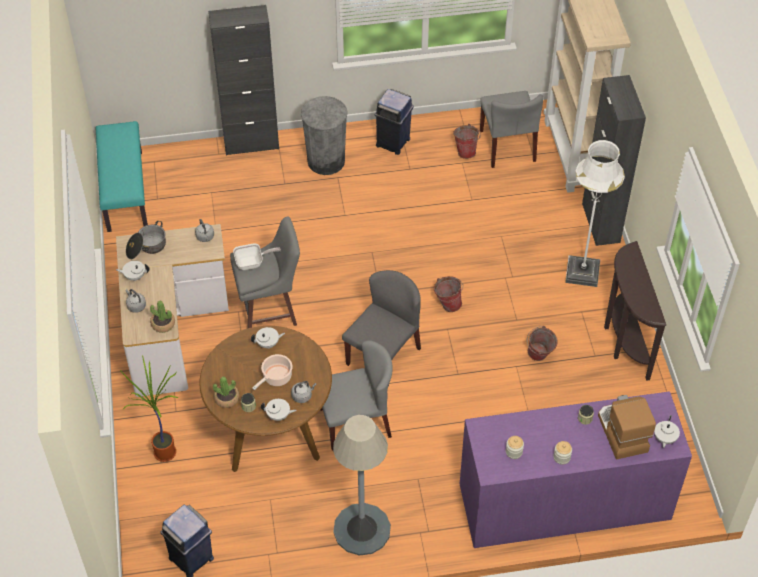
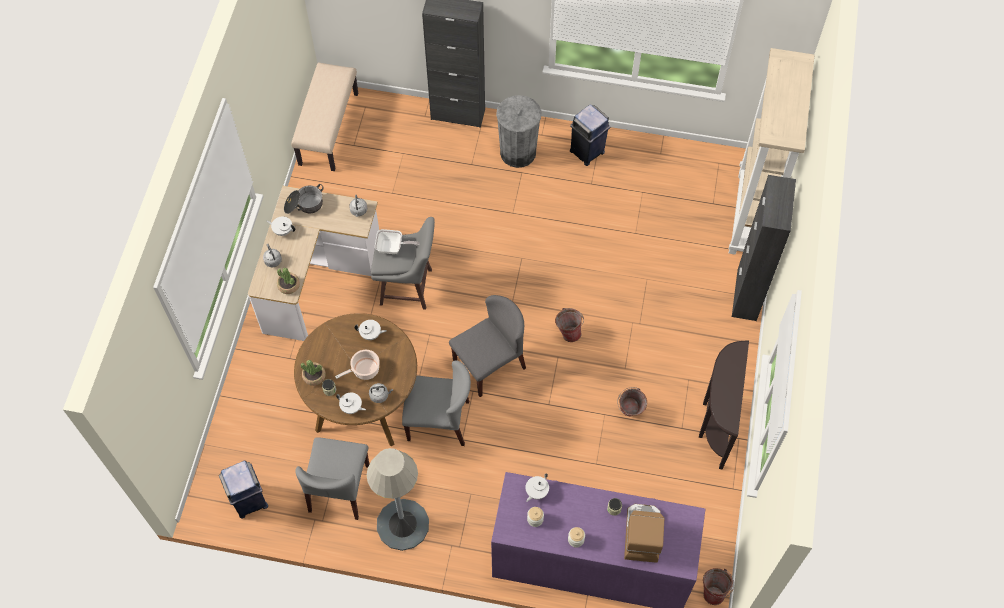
camera: 20 degrees right, 10 degrees up
(124, 191) = (328, 128): turquoise bench -> beige bench
(165, 455) = (265, 396): potted plant -> none
(466, 151) = (651, 181): bucket -> bucket (714, 591)
(507, 146) = (692, 188): grey chair -> grey chair (339, 489)
(582, 272) = (707, 340): white floor lamp -> none
(664, 438) = (678, 554): white teapot -> white teapot (536, 491)

